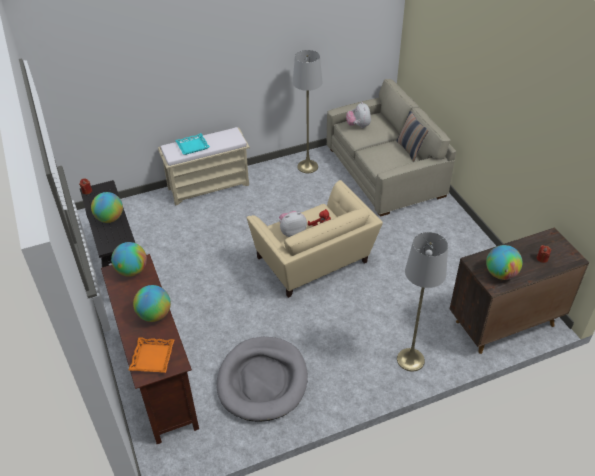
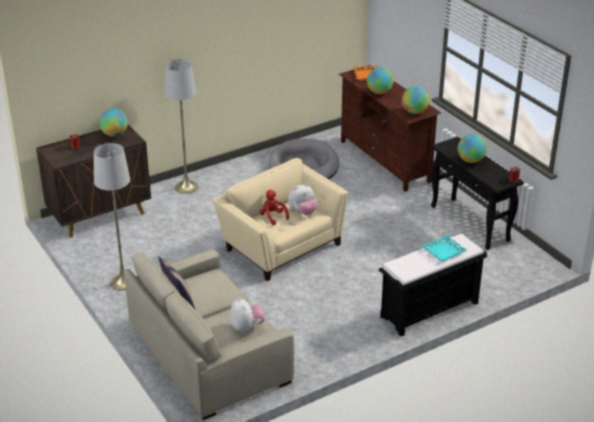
camera: 170 degrees right, 10 degrees down
(209, 186) = (428, 311): beige bench -> black bench
(307, 166) = (313, 349): grey floor lamp -> grey floor lamp (123, 282)

